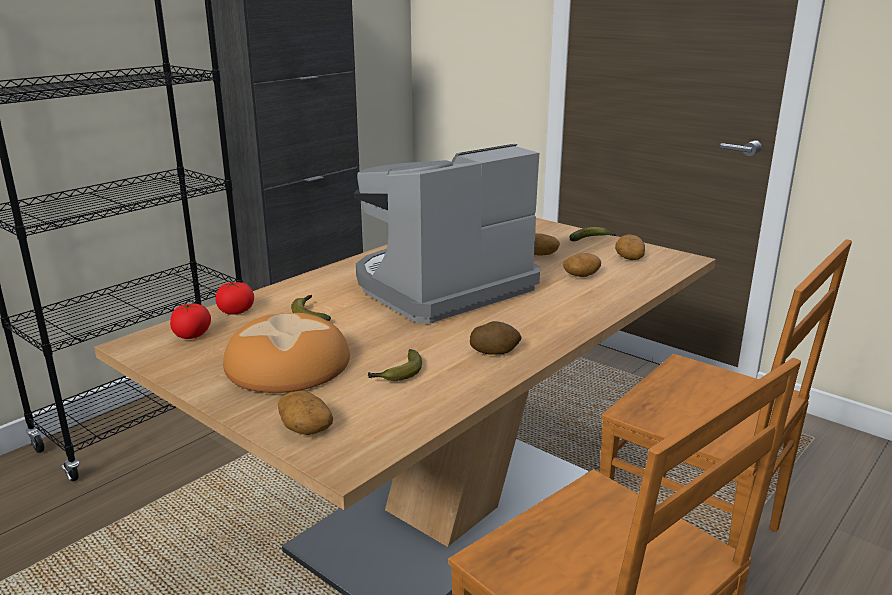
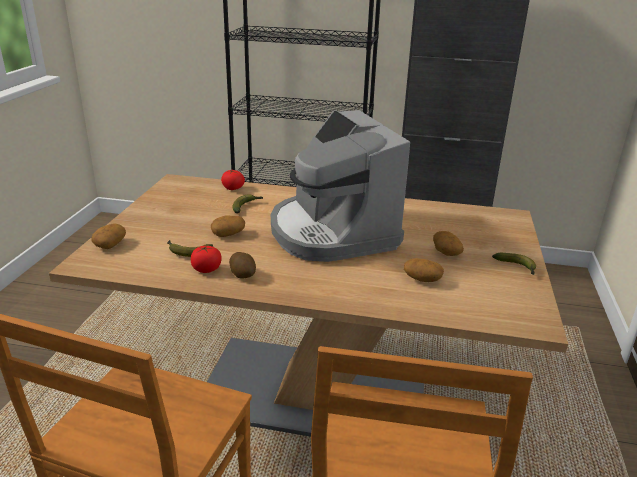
camera: 60 degrees right, 5 degrees up
(192, 335) = (194, 188): tomato -> tomato (206, 269)
(287, 365) = (176, 220): bread -> none
(441, 287) = (332, 232): coffee machine -> coffee machine turned 135 degrees counterclockwise
(629, 257) = (498, 293): potato -> potato (228, 234)

